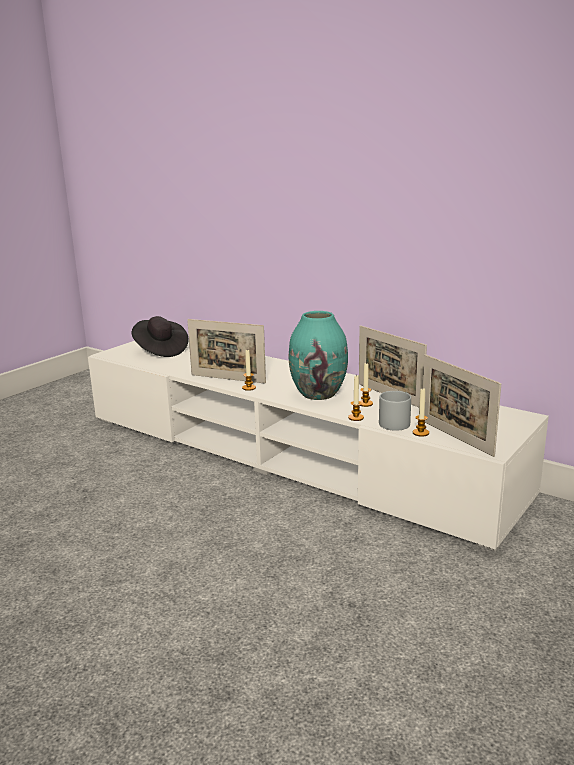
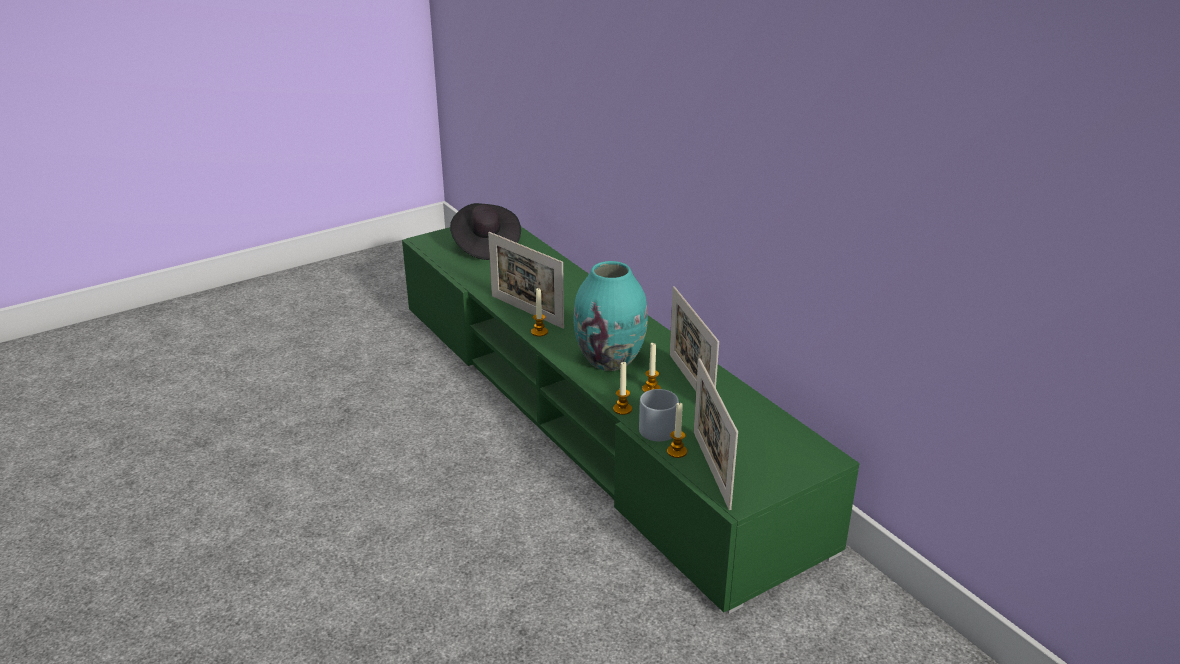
camera: 20 degrees right, 10 degrees up
(289, 454) = (590, 414): white tv stand -> green tv stand

